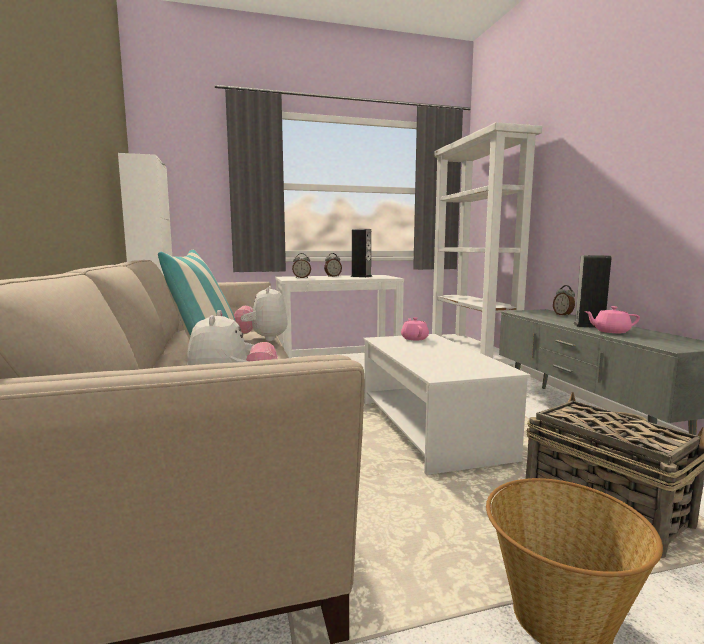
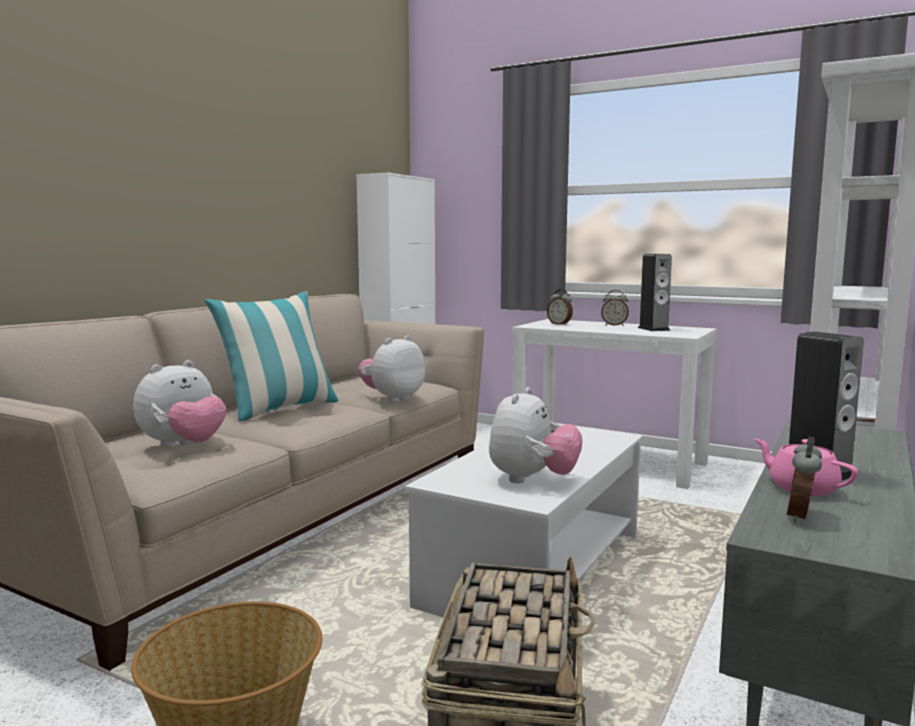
camera: 45 degrees right, 0 degrees up
(414, 338) = (585, 435): pink teapot -> none
(470, 362) = (532, 479): none -> plush toy
(563, 315) = (873, 447): alarm clock -> alarm clock (801, 517)

